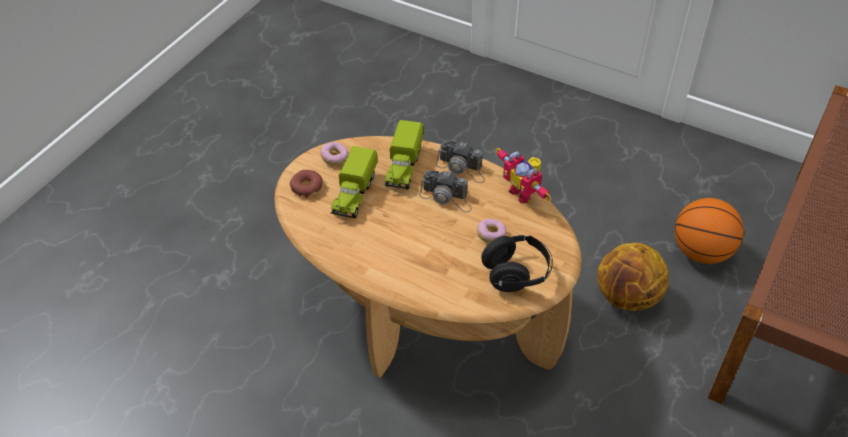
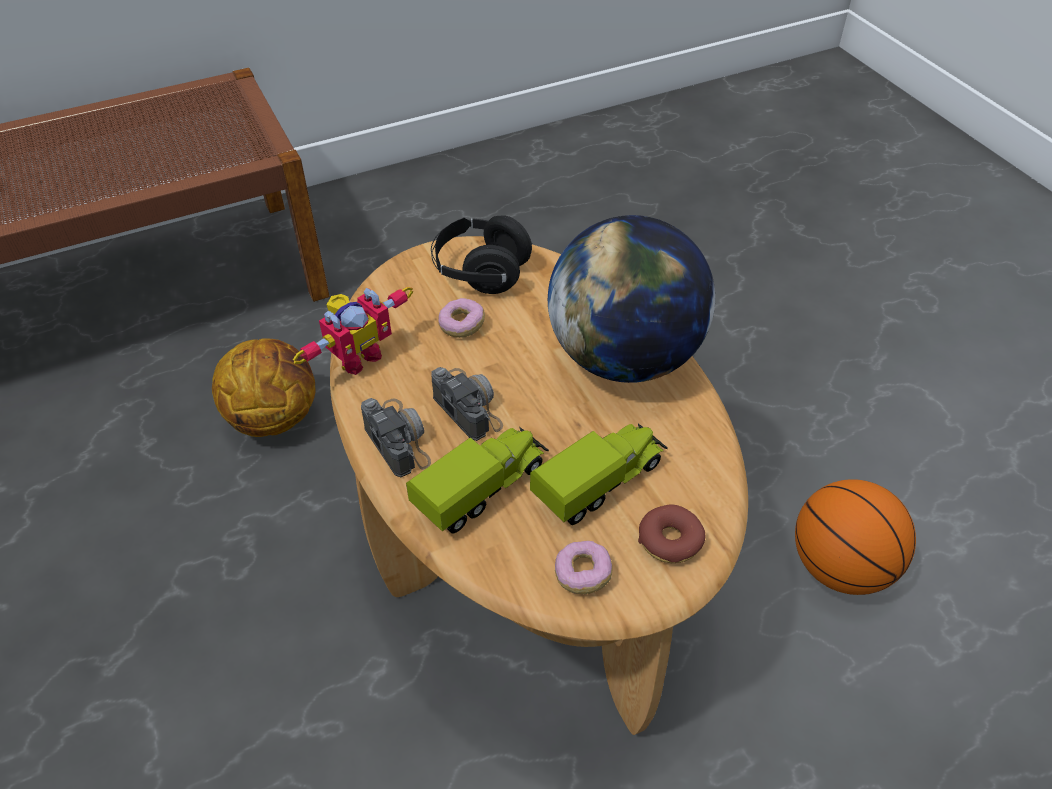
camera: 145 degrees left, 0 degrees up
(389, 262) = (624, 357): none -> globe
(524, 192) = (357, 356): toy robot -> toy robot turned 45 degrees clockwise
(701, 252) = (126, 417): basketball -> basketball (840, 567)

